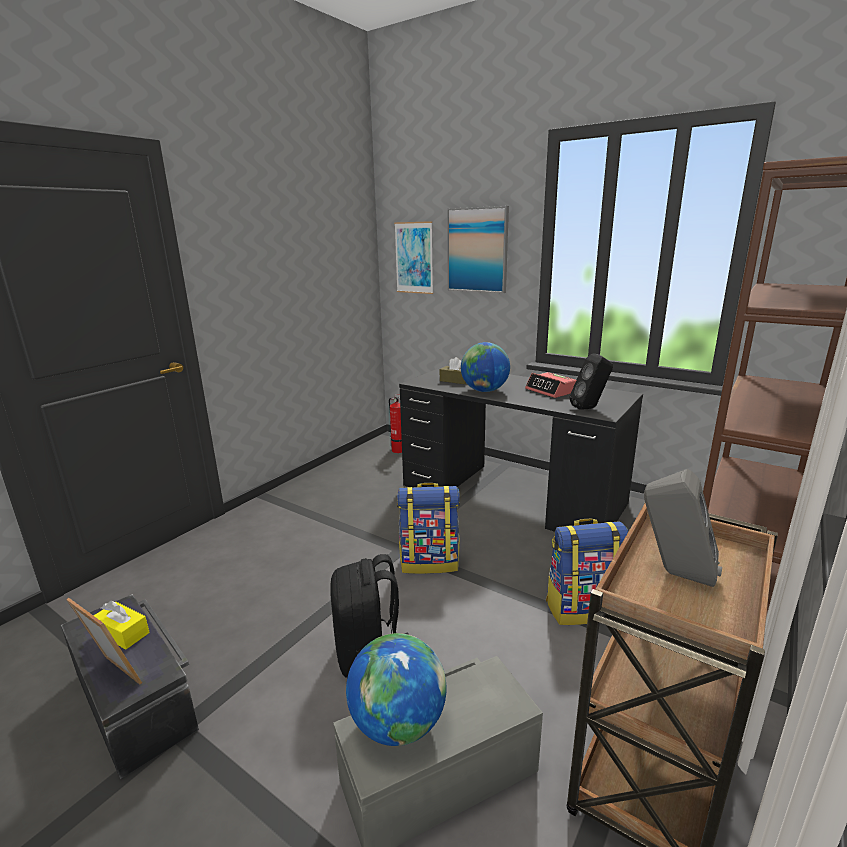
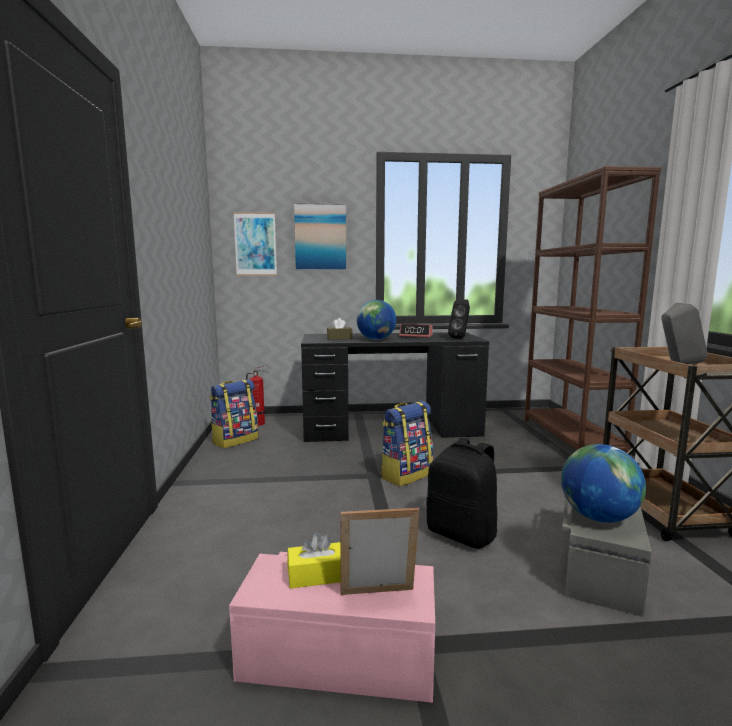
camera: 40 degrees left, 10 degrees down
(136, 699) = (338, 654): black storage box -> pink storage box
(582, 608) = (525, 465): backpack -> backpack (235, 440)

